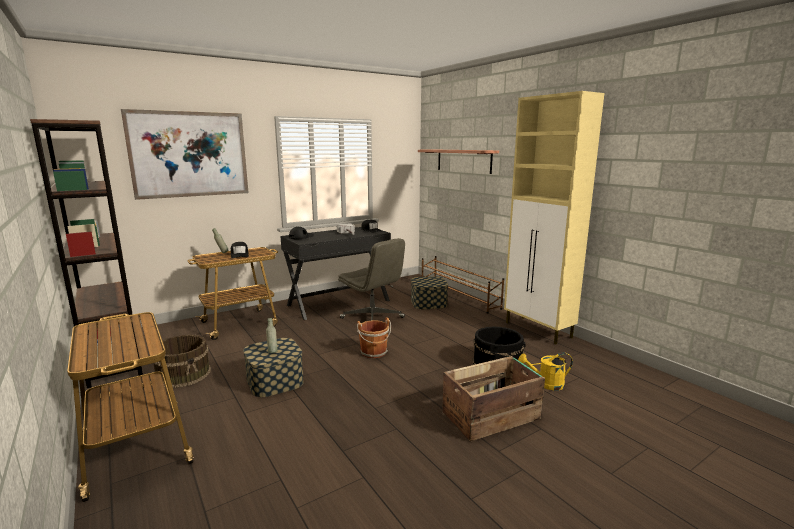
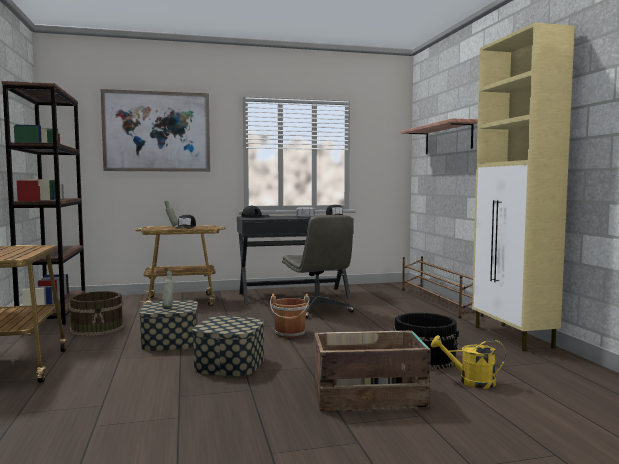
camera: 20 degrees right, 10 degrees down
(428, 303) = (395, 304): storage box -> storage box (229, 364)

